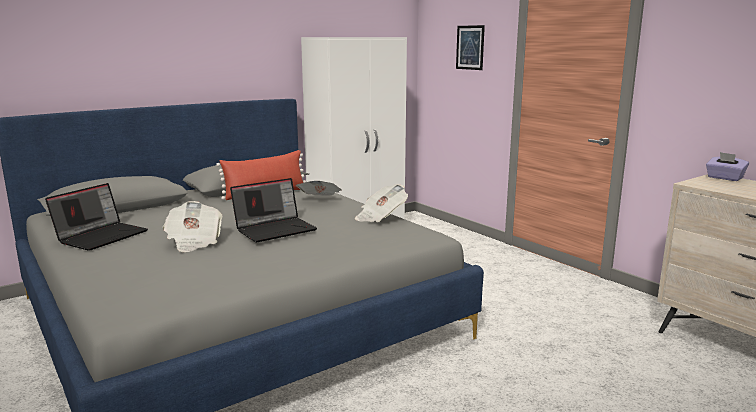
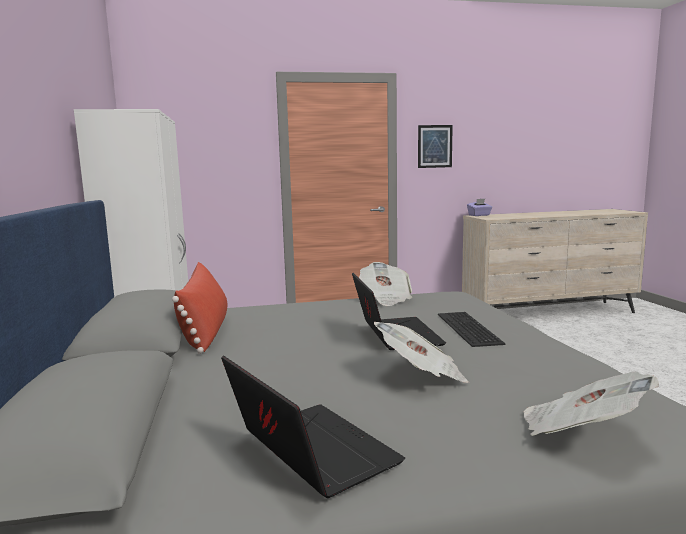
camera: 65 degrees left, 5 degrees down
(310, 246) = (465, 328): none -> keyboard
(320, 201) = (287, 312): newspaper -> newspaper (580, 432)
(470, 47) = (214, 138): picture -> picture (435, 146)

